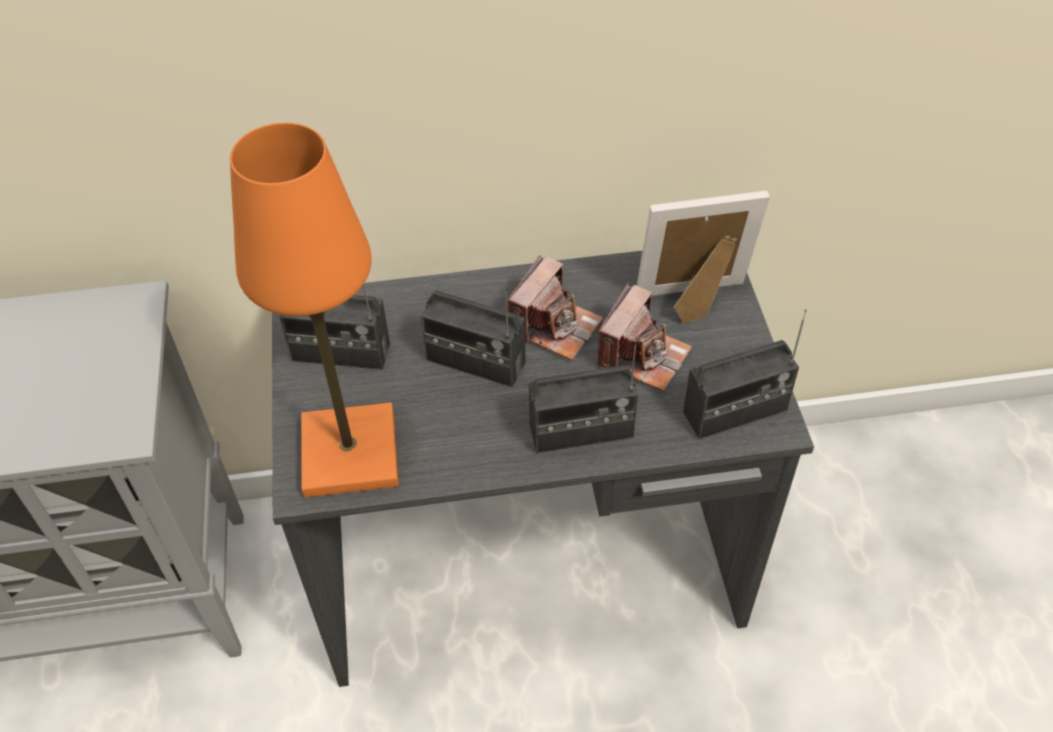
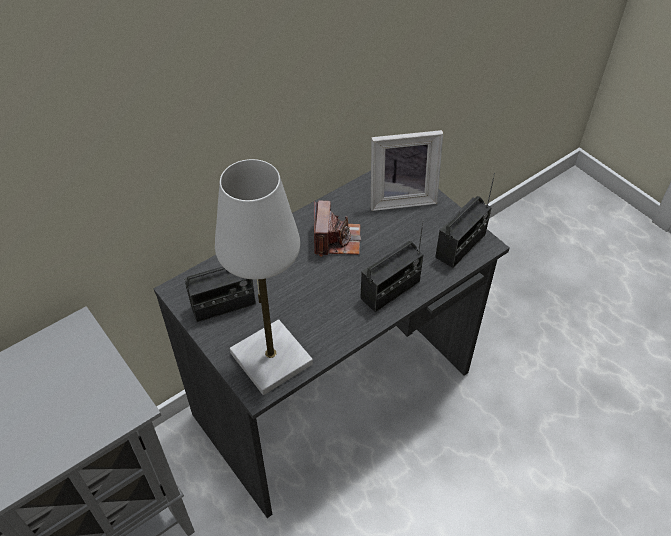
camera: 30 degrees left, 0 degrees up
(349, 453) = (271, 358): orange table lamp -> white table lamp
(475, 361) = (306, 277): radio -> none
(642, 356) = (394, 236): camera -> none
(694, 302) = (401, 197): picture frame -> picture frame turned 150 degrees counterclockwise

